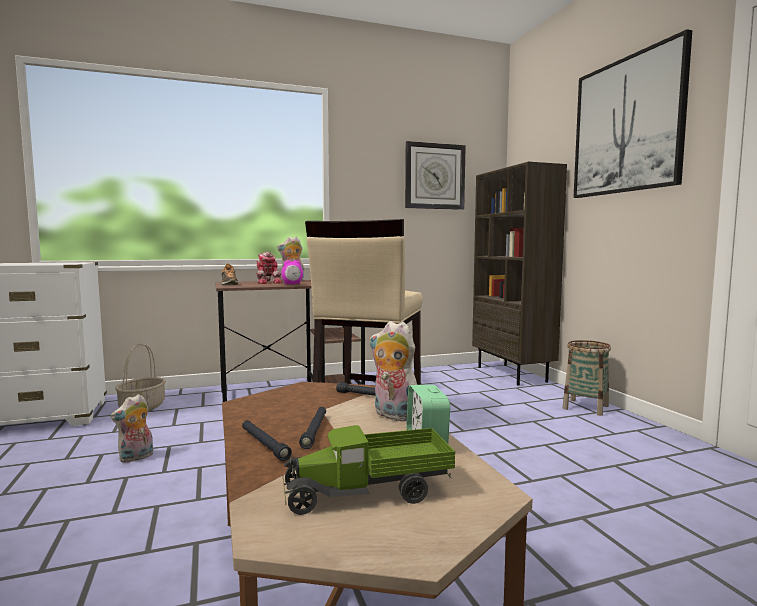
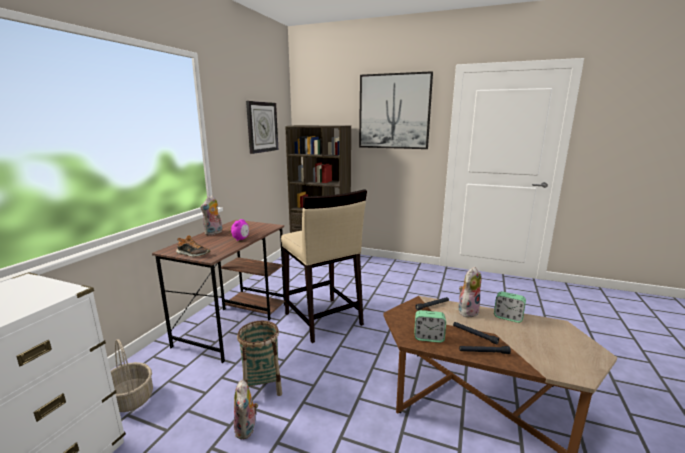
camera: 50 degrees left, 10 degrees up
(264, 410) = (428, 337): none -> alarm clock
(268, 282) = (208, 241): toy robot -> none
(368, 492) = (551, 346): toy truck -> none
(393, 415) = (467, 311): plush toy -> plush toy turned 150 degrees clockwise
(585, 407) = (384, 264): basket -> basket (262, 386)

